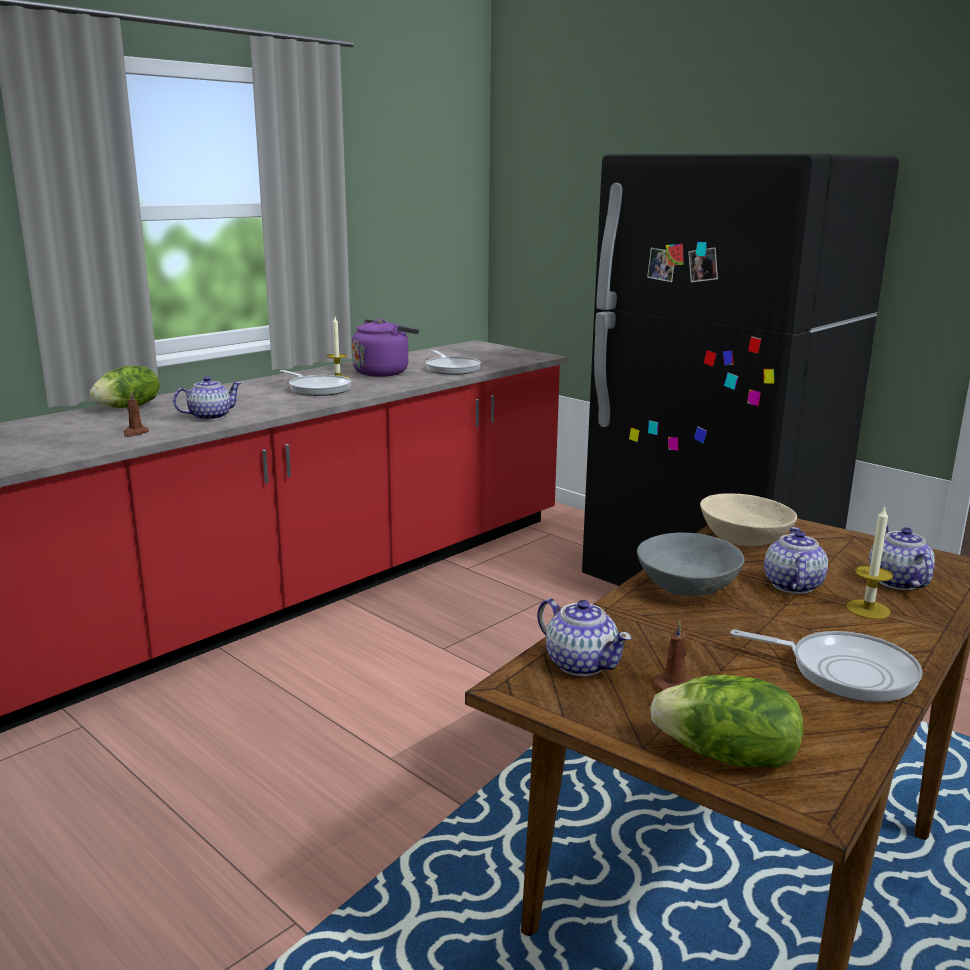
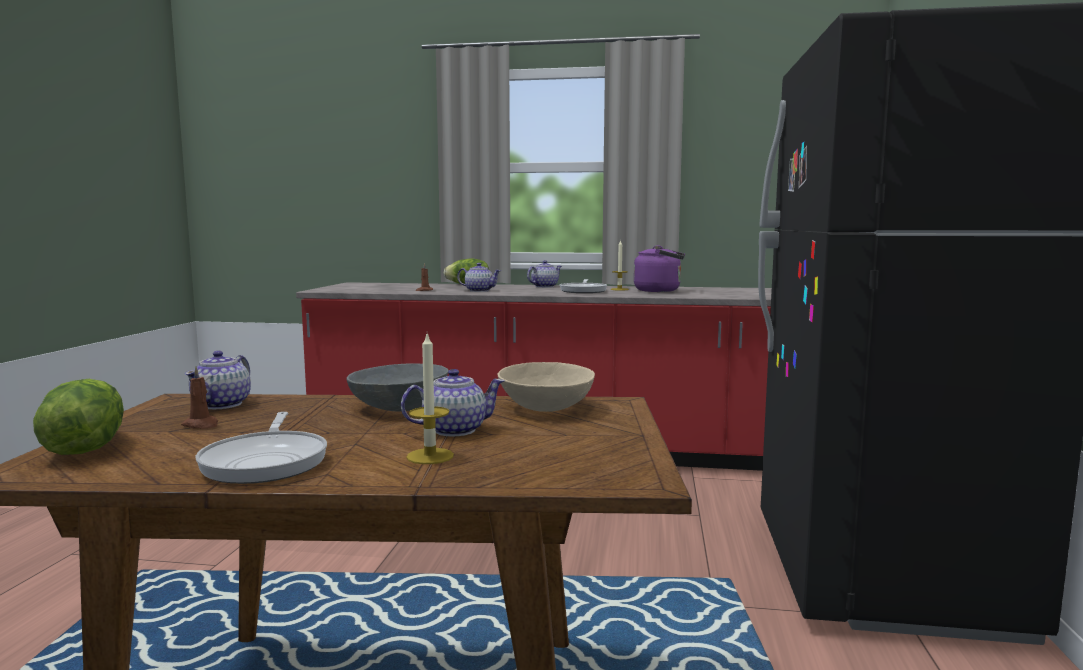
camera: 55 degrees right, 10 degrees down
(452, 368) = (716, 294): frying pan -> none
(897, 582) = (528, 459): teapot -> teapot (544, 286)

